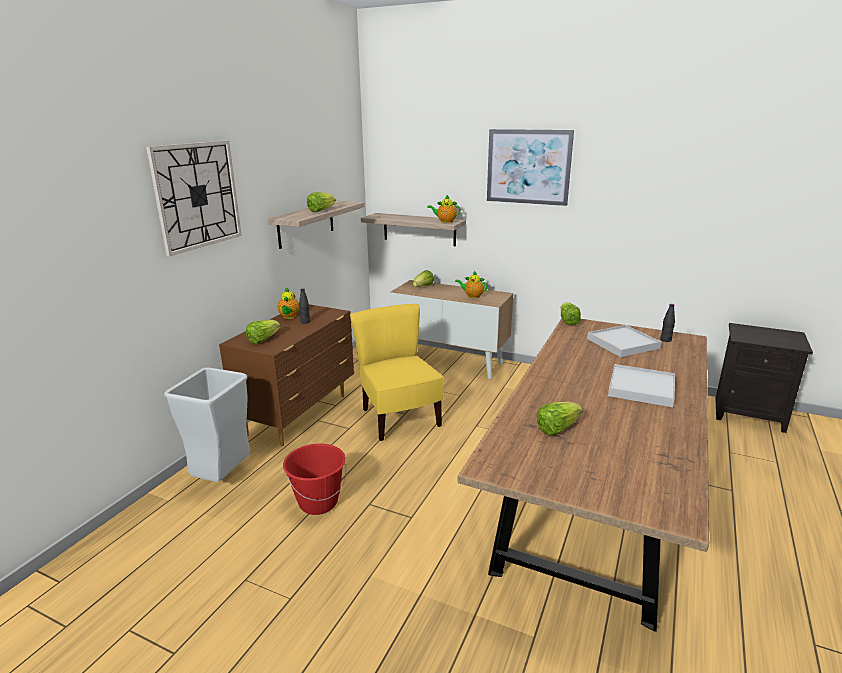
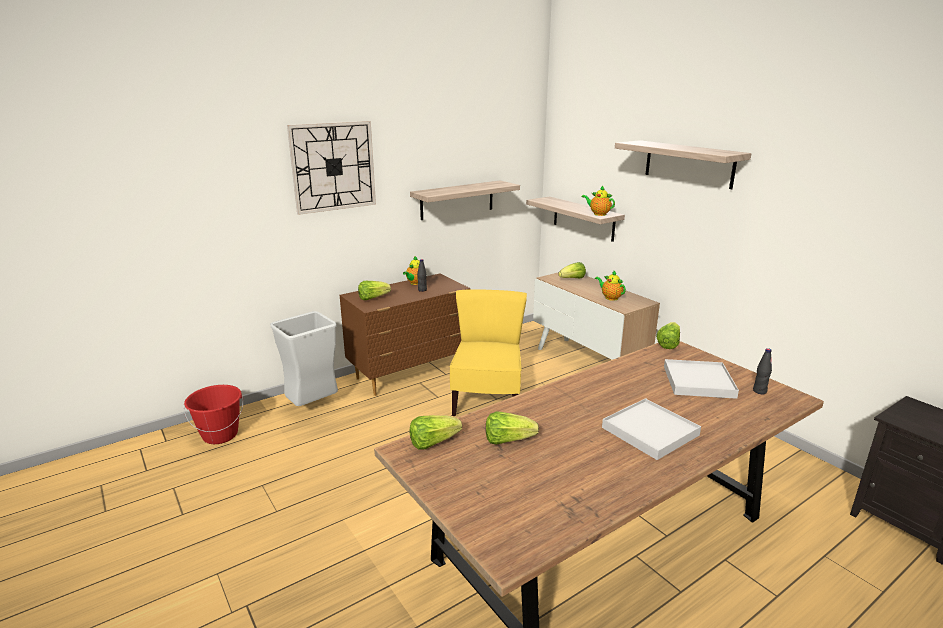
camera: 30 degrees right, 0 degrees up
(318, 502) = (359, 449): red bucket -> red bucket (220, 435)
(321, 211) = (464, 189): lettuce -> lettuce (433, 442)
(528, 167) = (688, 164): picture -> shelf

